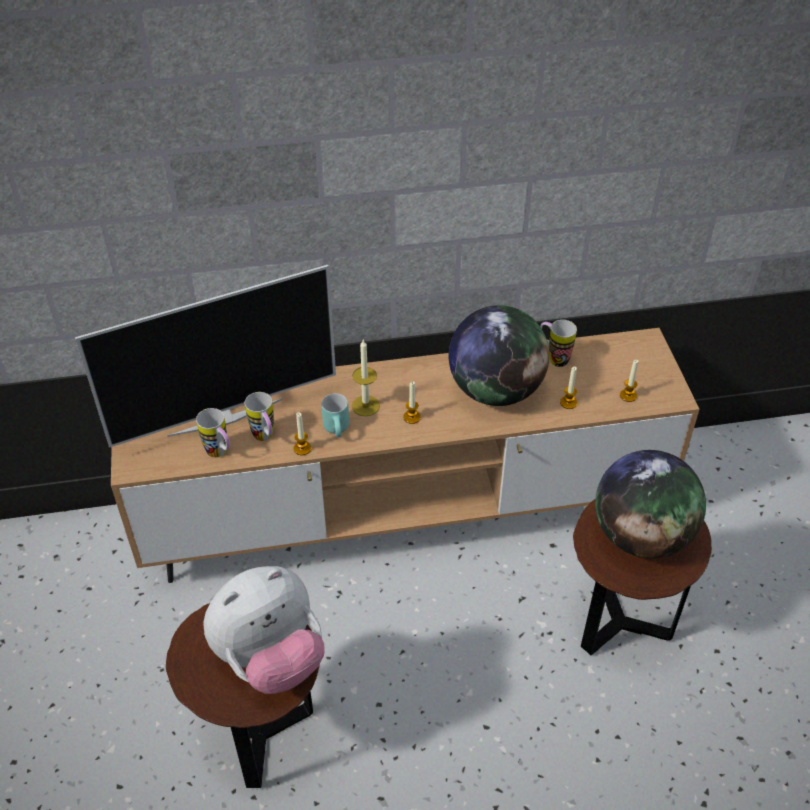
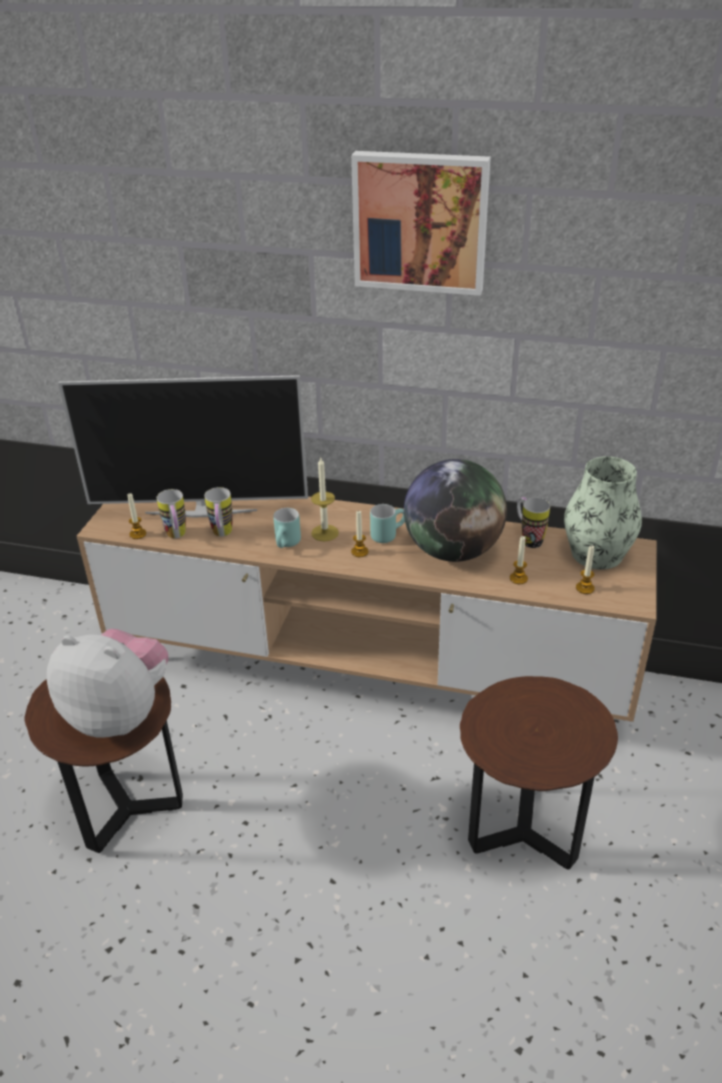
camera: 25 degrees right, 10 degrees down
(270, 658) = (120, 714): plush toy -> plush toy turned 150 degrees counterclockwise
(302, 448) = (246, 550): candle -> candle (138, 534)
(425, 389) = (387, 534): none -> turquoise mug
(437, 93) = (420, 222): none -> picture
(619, 356) = (597, 554): none -> vase
(641, 535) = (538, 725): globe -> none

